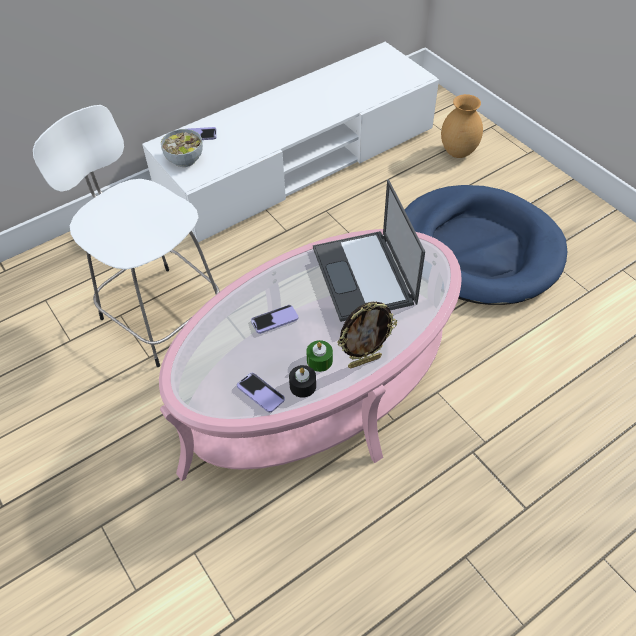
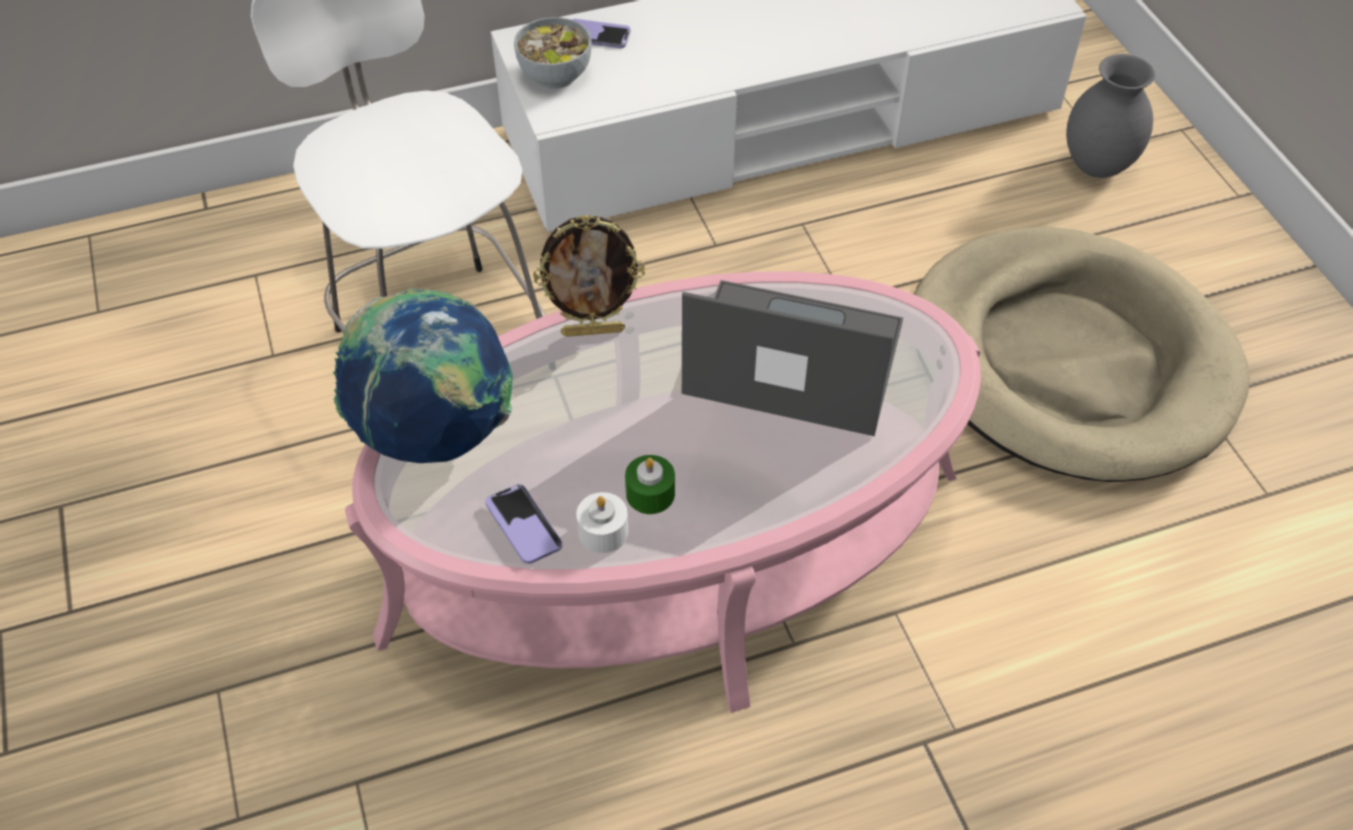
camera: 15 degrees right, 0 degrees up
(197, 356) = (437, 432): none -> globe
(274, 320) = (596, 400): phone -> none
(303, 386) = (603, 531): black candle -> white candle
(364, 276) = (790, 359): laptop -> laptop turned 105 degrees clockwise
(364, 361) = (731, 515): picture frame -> picture frame (593, 331)
(458, 153) = (1096, 167): brown vase -> grey vase
(477, 249) = (1070, 360): blue dog bed -> beige dog bed

